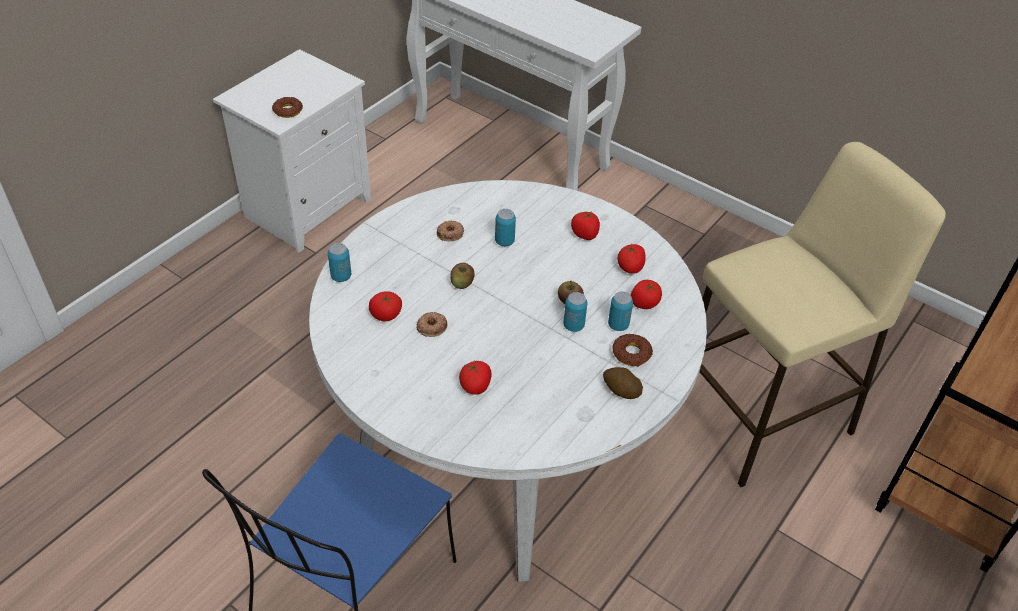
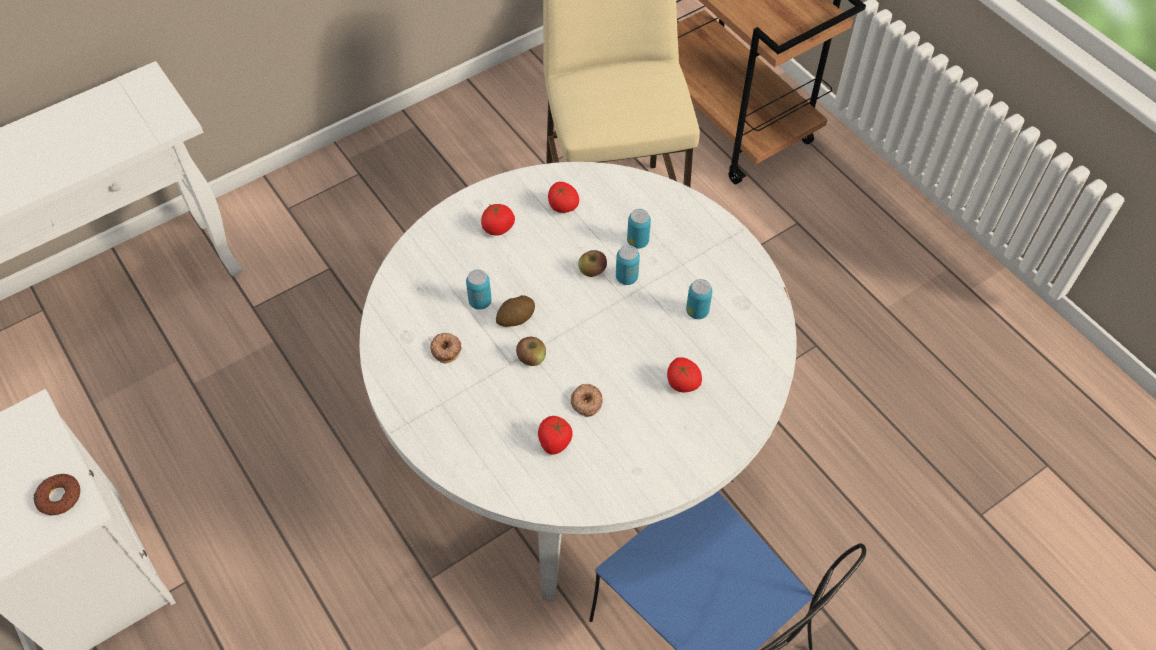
camera: 70 degrees left, 10 degrees up
(341, 276) = (475, 475): can -> can (697, 311)
(621, 390) = (721, 266): potato -> potato (516, 319)
(631, 353) = (678, 243): donut -> none
(644, 303) = (616, 211): tomato -> none

